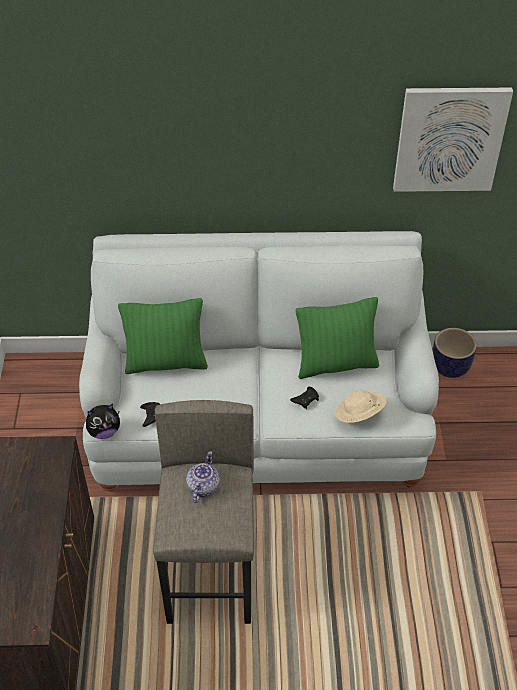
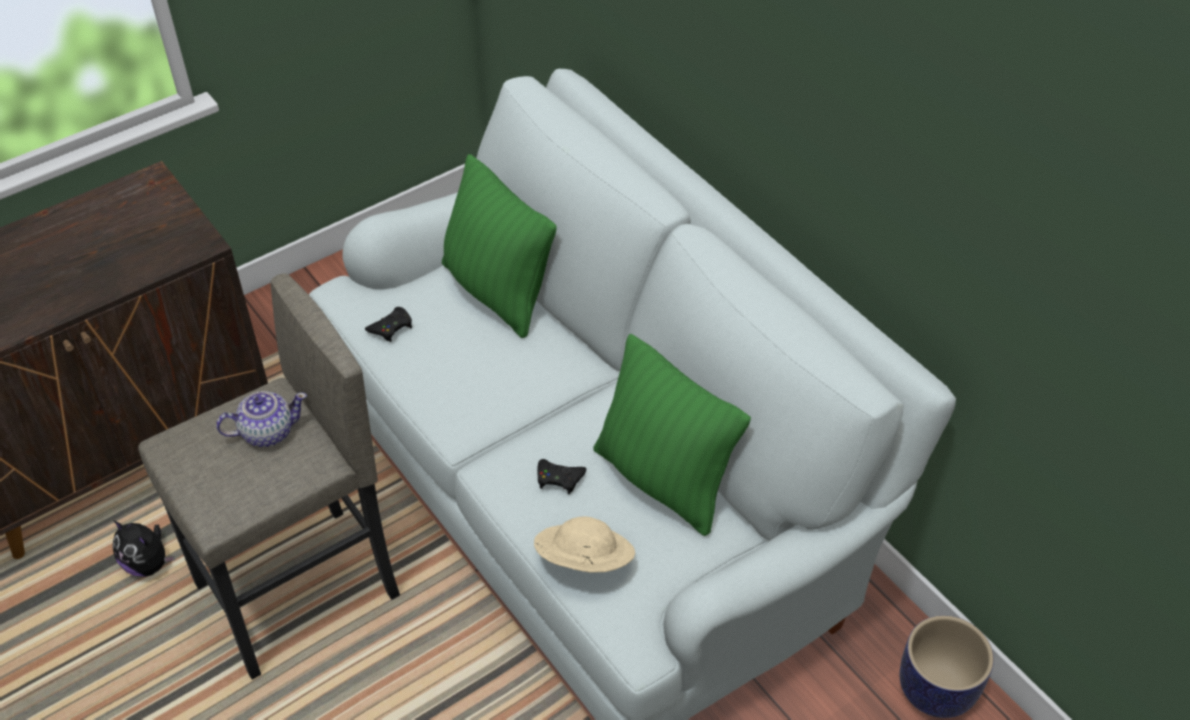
camera: 55 degrees right, 0 degrees up
(104, 431) = (333, 299): plush toy -> plush toy (148, 564)
(449, 139) = (1048, 249): picture -> none

